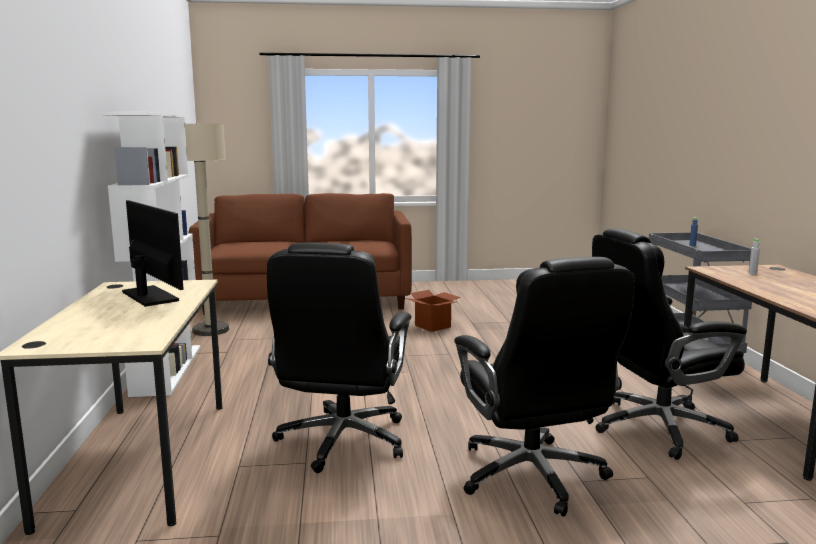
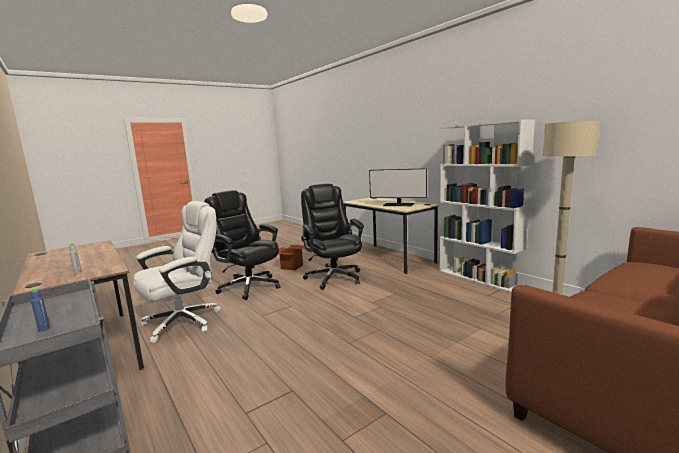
camera: 150 degrees right, 0 degrees up
(432, 326) = (417, 383): cardboard box -> cardboard box (292, 267)
(657, 428) = (184, 322): black office chair -> white office chair

